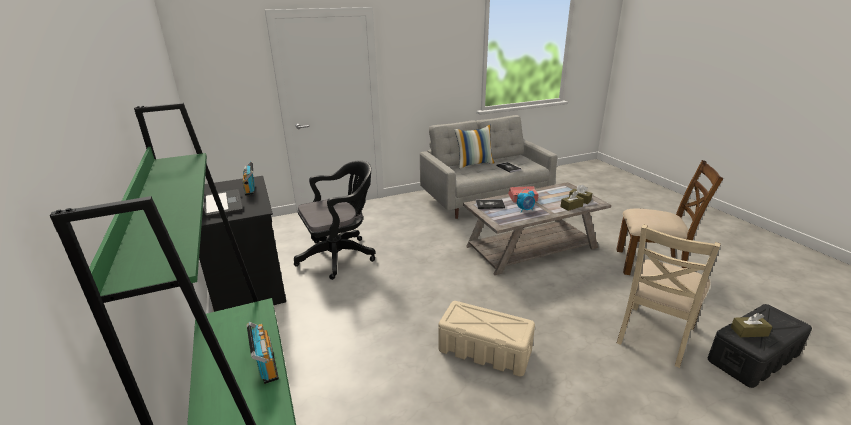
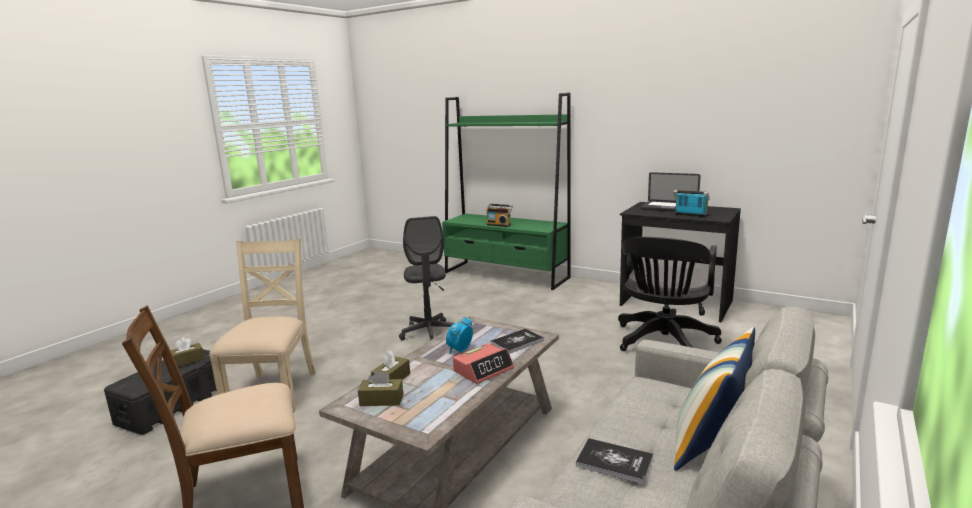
camera: 145 degrees right, 10 degrees down
(485, 350) = (429, 333): beige storage box -> grey office chair

